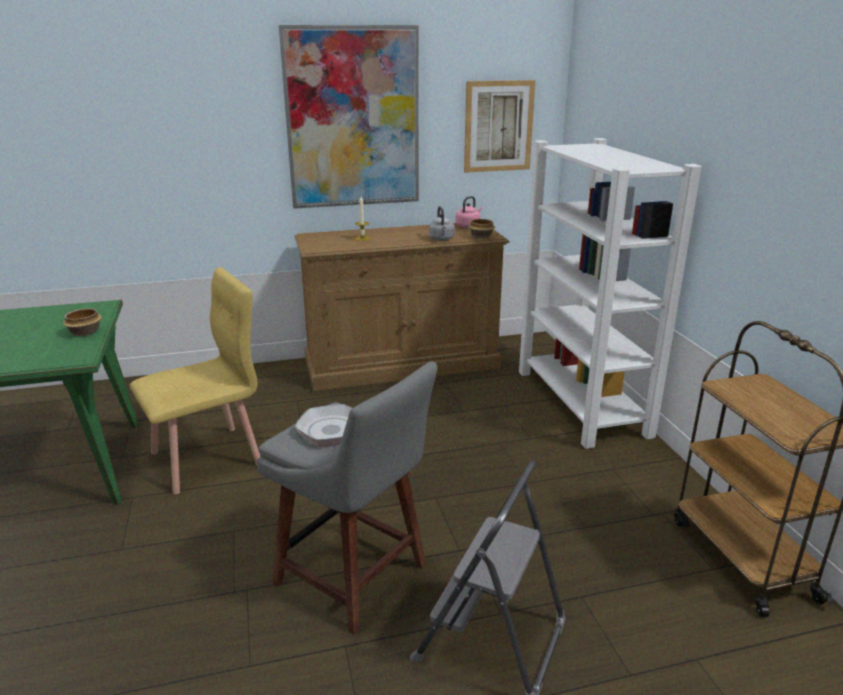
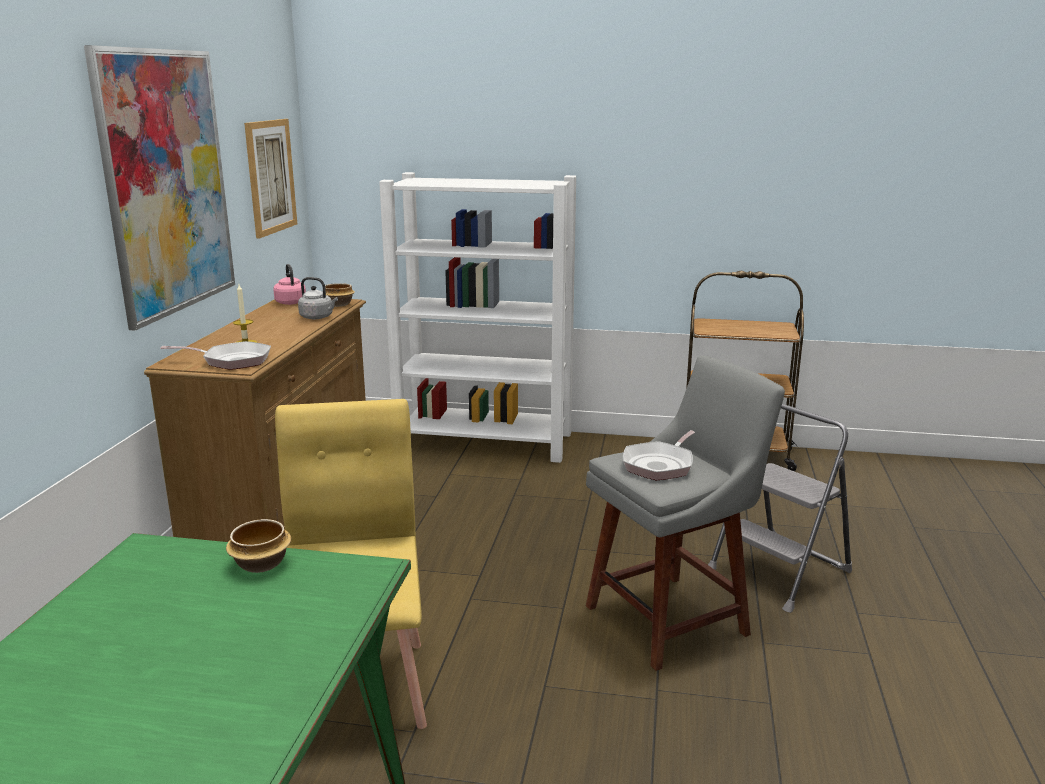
camera: 65 degrees left, 5 degrees down
(325, 244) = (232, 361): none -> frying pan

